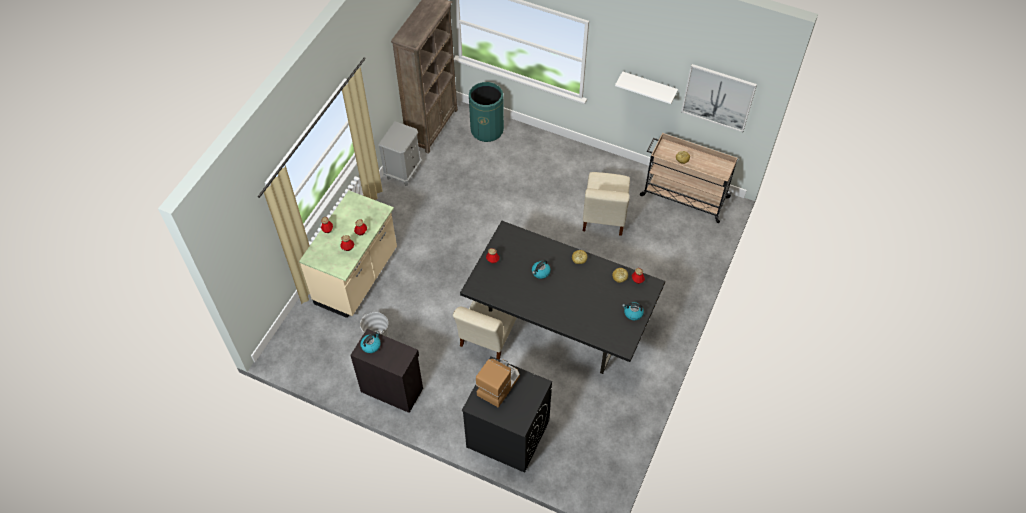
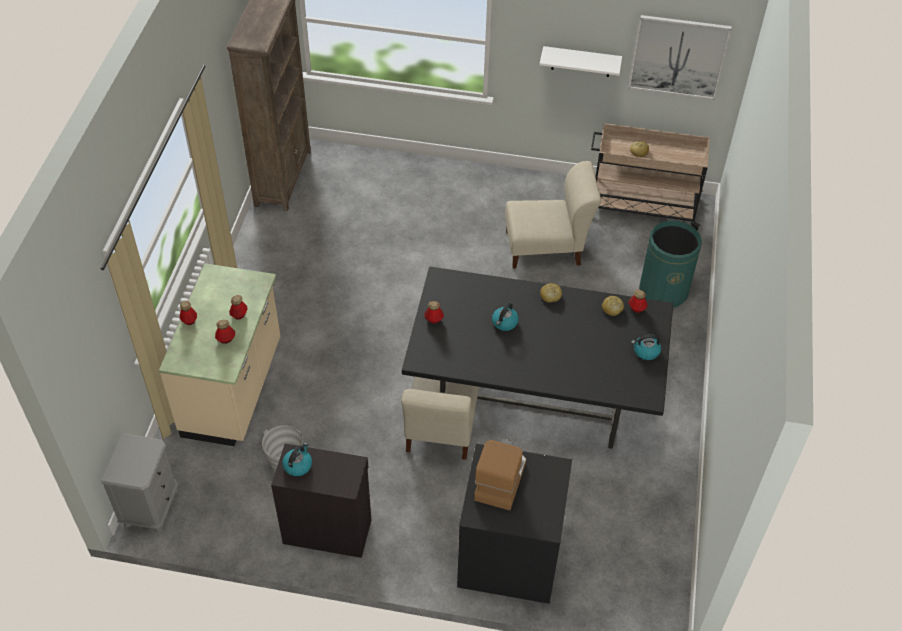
camera: 15 degrees left, 5 degrees down
(403, 171) = (259, 239): grey nightstand -> grey nightstand (150, 507)
(487, 130) = (358, 169): green trash can -> green trash can (663, 291)
(604, 215) = (547, 248): beige chair -> beige chair turned 90 degrees counterclockwise

